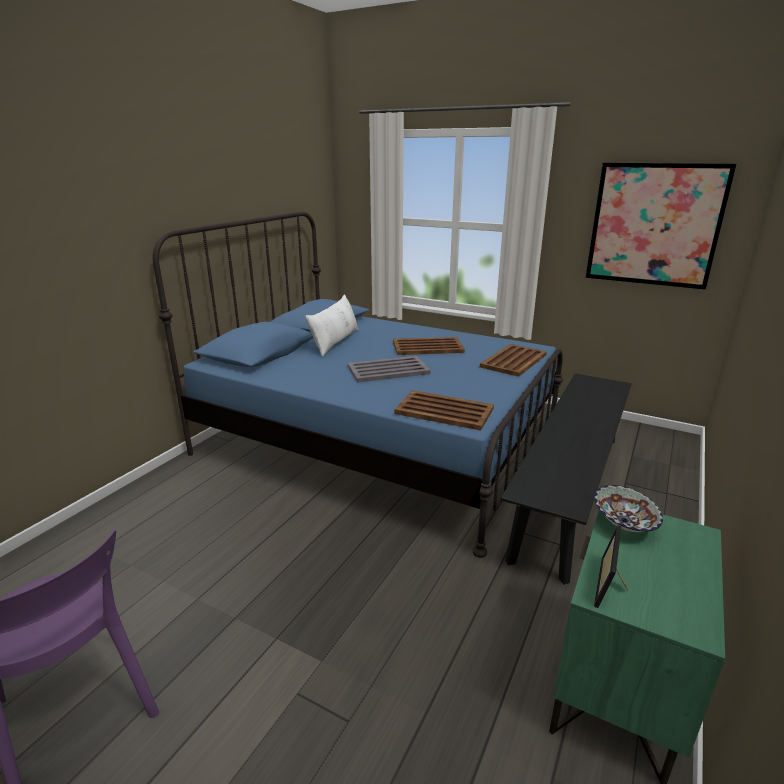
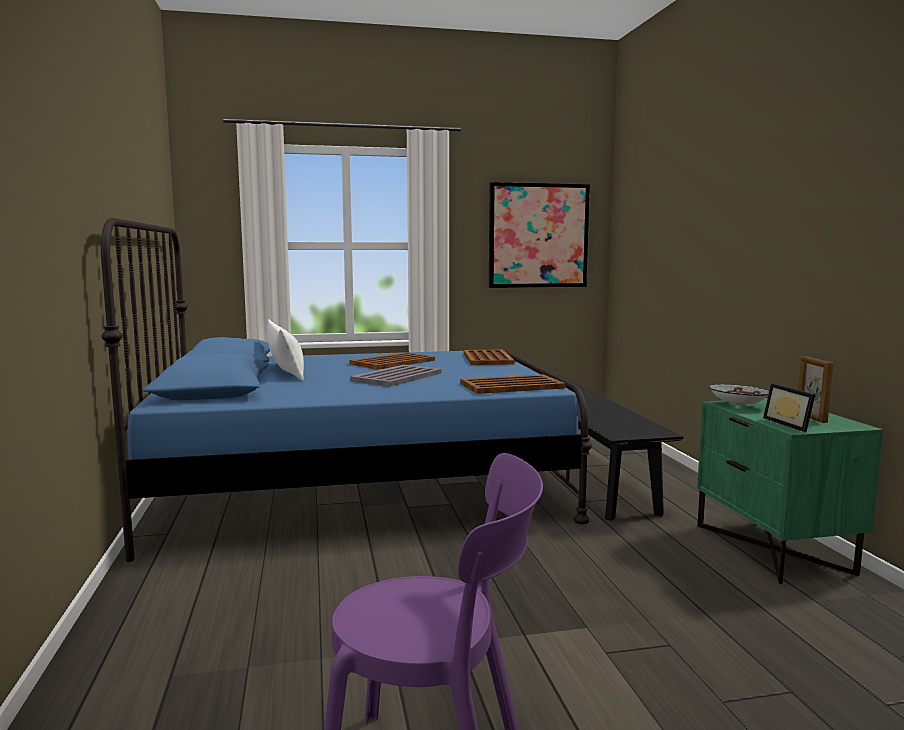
camera: 40 degrees left, 15 degrees down
(669, 585) = (810, 417): none -> picture frame

